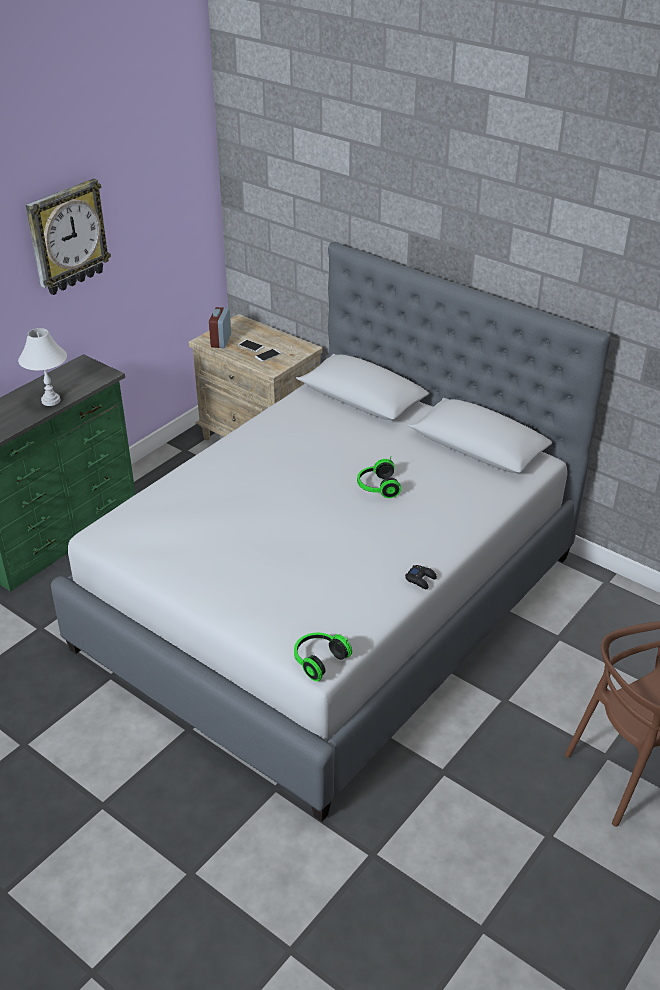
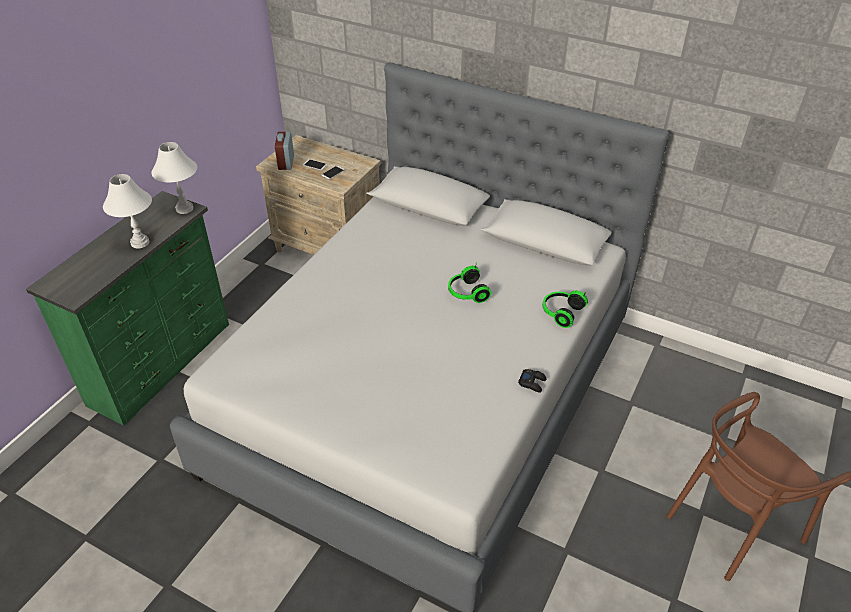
camera: 10 degrees left, 5 degrees up
(67, 237) = (133, 79): wall clock -> none
(102, 373) = (185, 208): none -> white table lamp
(318, 660) = (460, 483): headphones -> headphones (561, 312)

